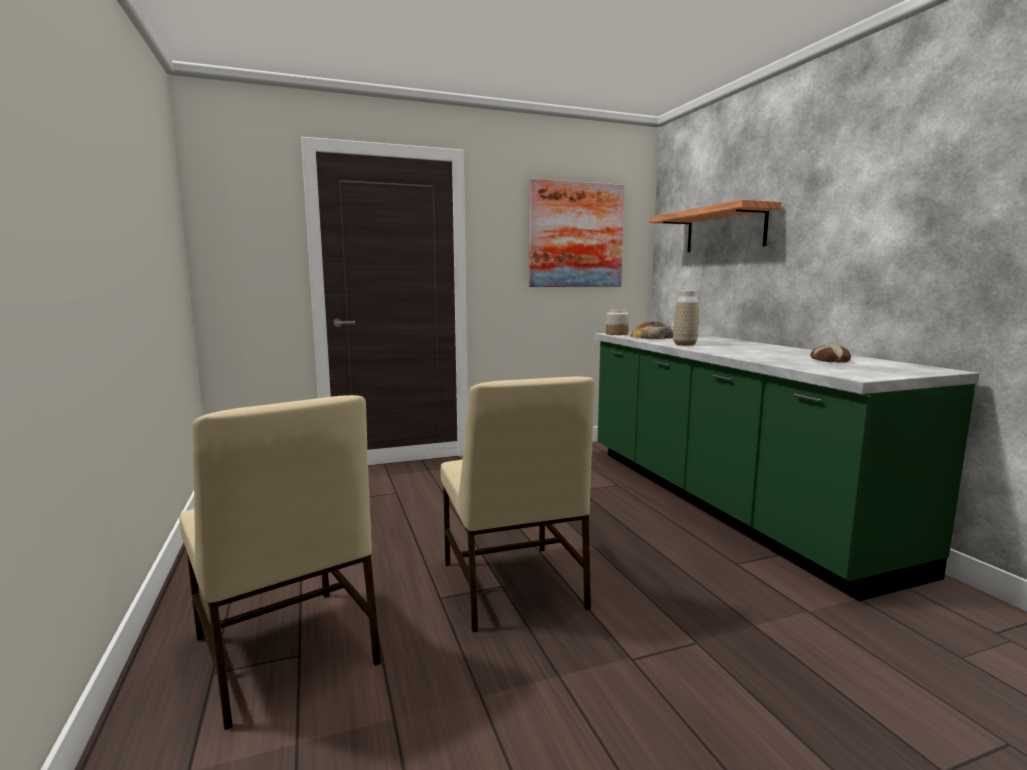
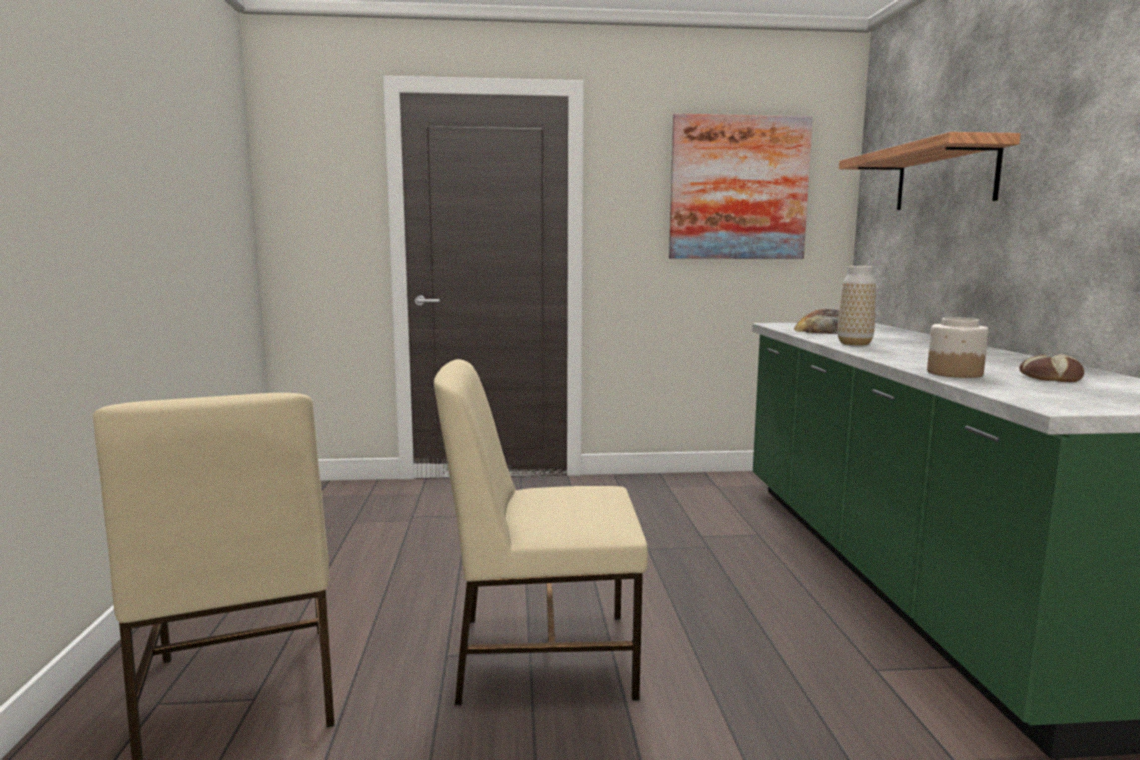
camera: 15 degrees right, 0 degrees up
(512, 587) = (541, 655): beige chair -> beige chair turned 90 degrees clockwise
(616, 334) = (780, 325): jar -> jar (953, 373)

